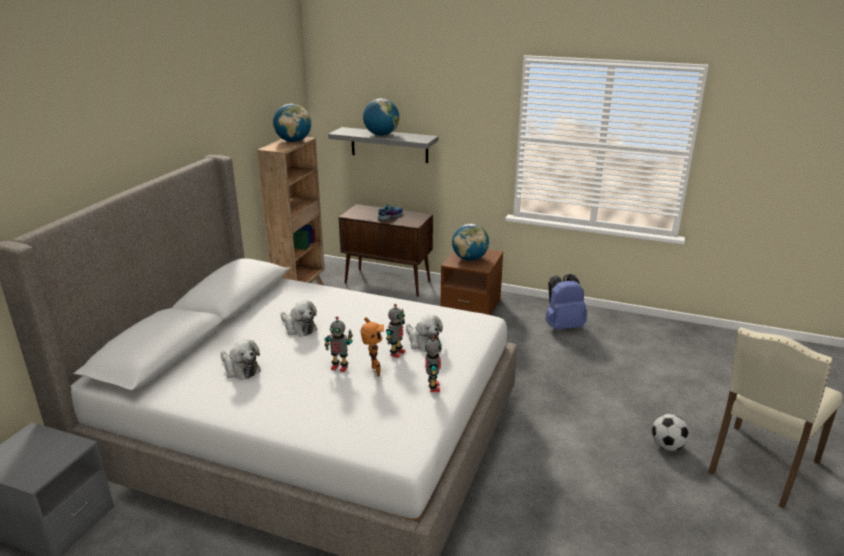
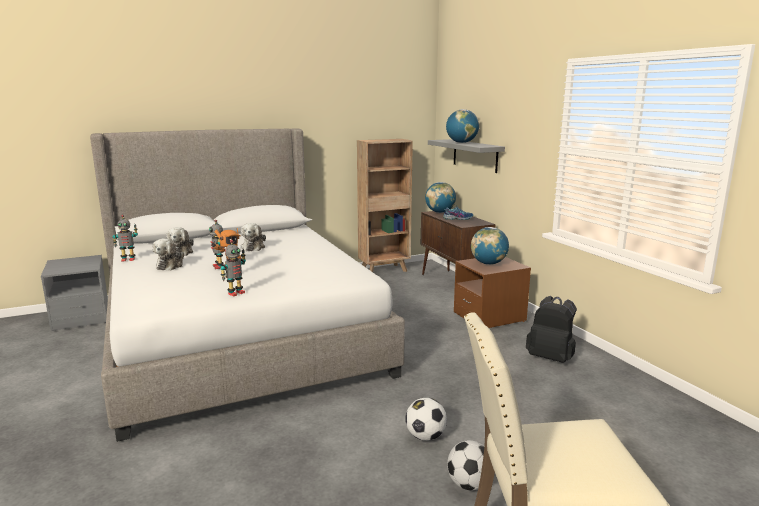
camera: 45 degrees right, 10 degrees down
(293, 141) = (391, 140): globe -> globe (440, 212)
(396, 353) = (266, 273): toy robot -> toy robot (128, 259)
(423, 342) = (295, 274): plush toy -> plush toy (170, 265)
(563, 326) = (551, 358): blue backpack -> black backpack
(598, 431) = (425, 436): none -> football

